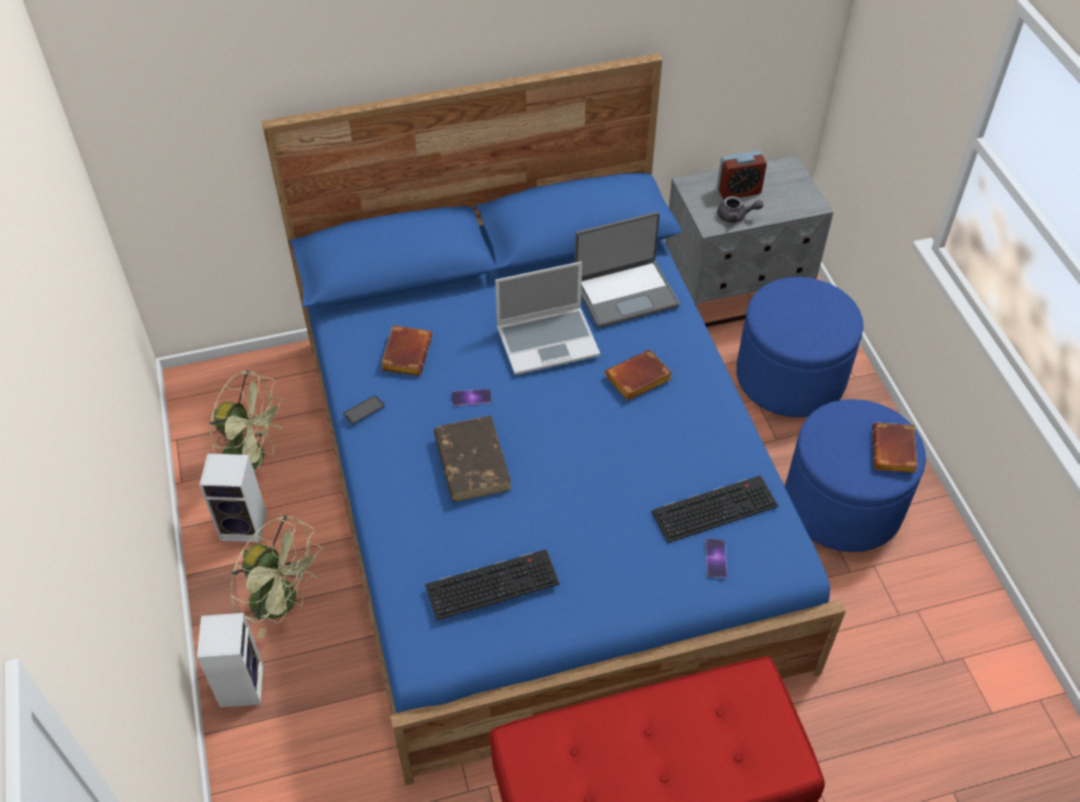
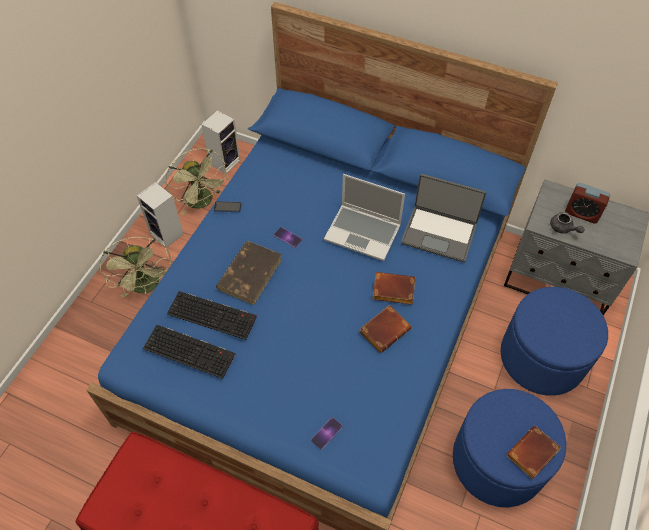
camera: 40 degrees right, 5 degrees up
(240, 683) = (92, 313): speaker -> speaker (225, 161)
(405, 353) = (280, 189): brown book -> brown book (384, 329)
(715, 507) = (358, 402): keyboard -> keyboard (213, 314)

